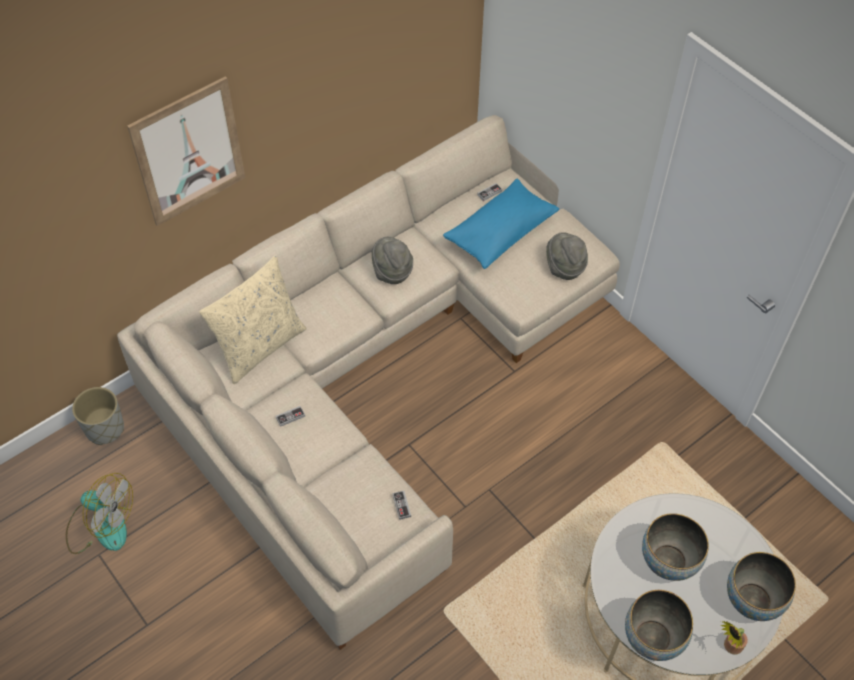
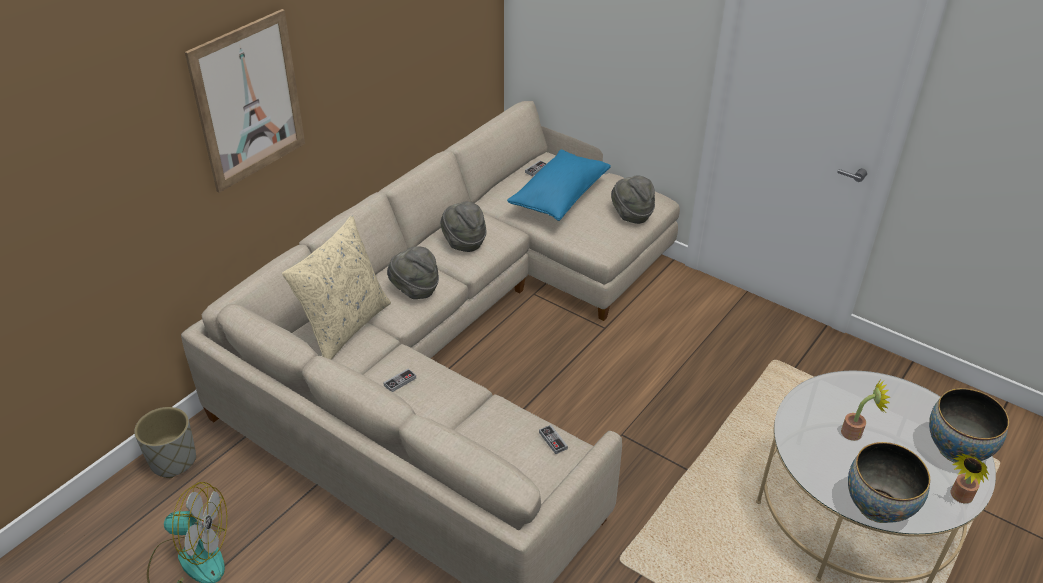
camera: 15 degrees left, 15 degrees down
(331, 318) = (415, 290): none -> grey hat
(668, 561) = (855, 432): bowl -> potted plant

